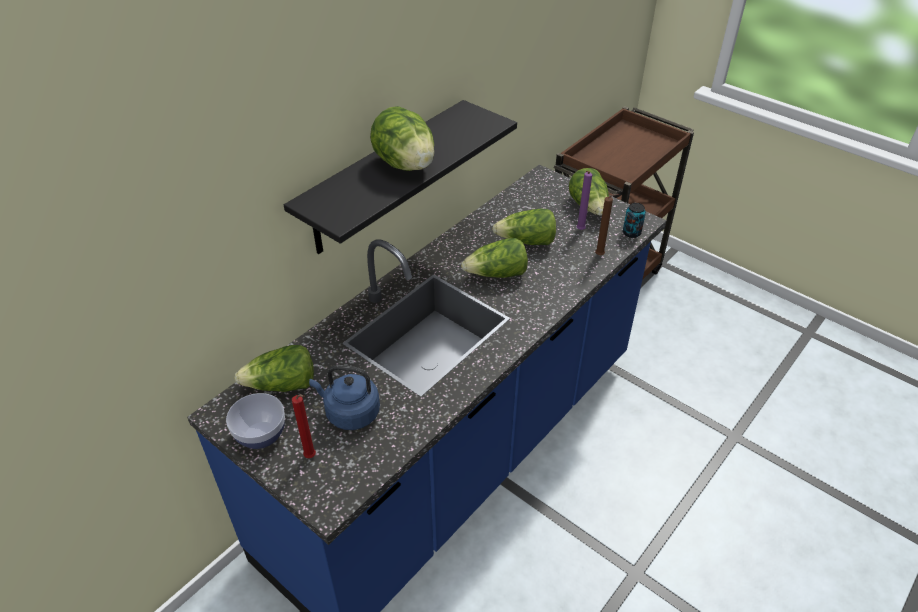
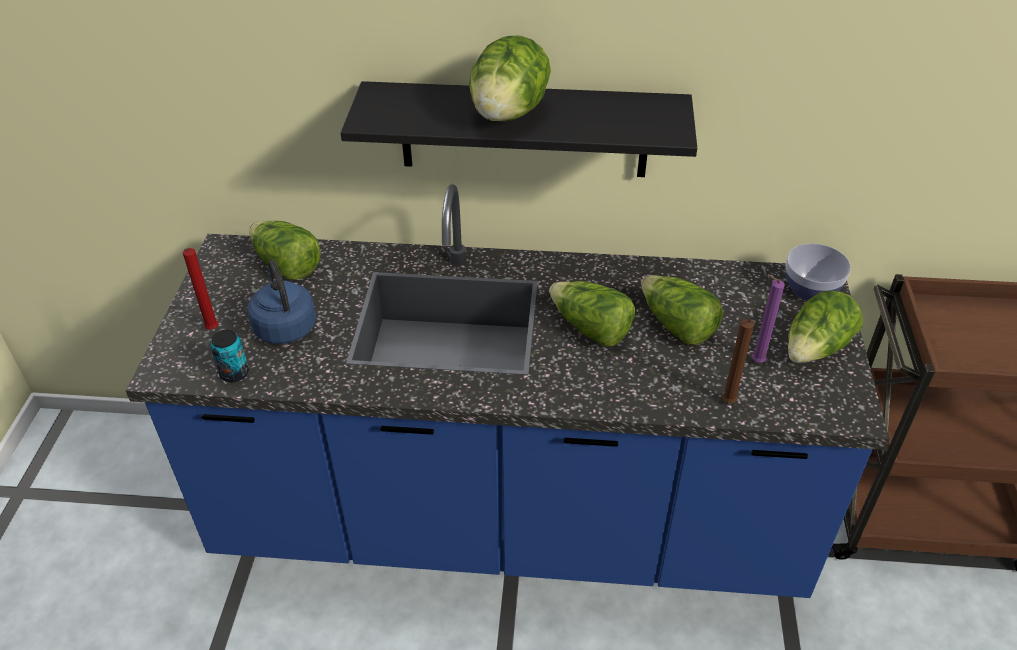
camera: 55 degrees right, 0 degrees up
(261, 435) = (216, 286): bowl -> bowl (810, 290)
(631, 233) = (813, 414): can -> can (234, 373)

